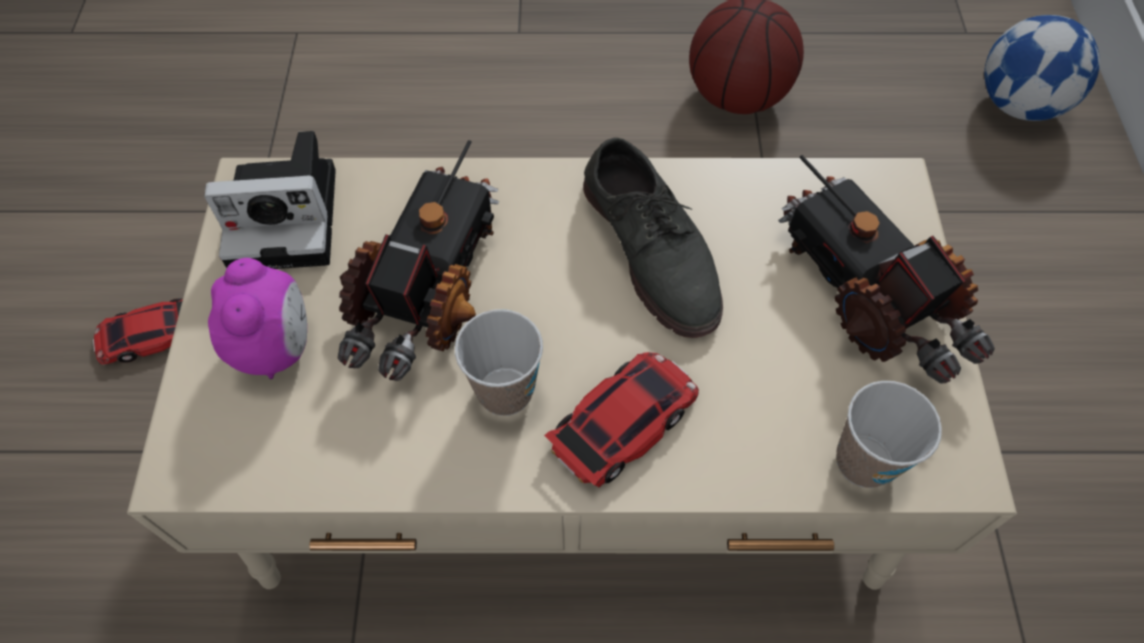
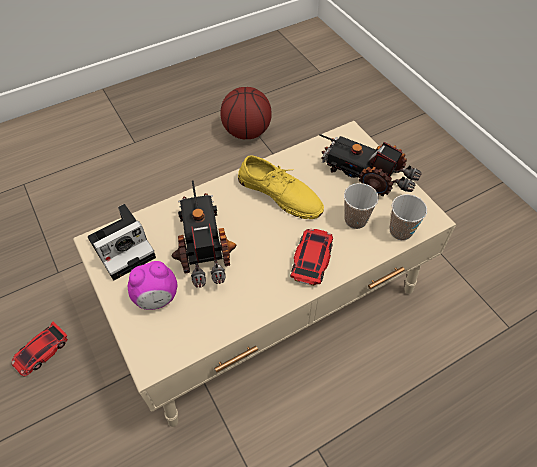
camera: 30 degrees left, 5 degrees down
(277, 347) = (157, 298): alarm clock -> alarm clock turned 105 degrees clockwise
(505, 391) = (261, 270): cup -> cup (355, 220)
(652, 248) = (280, 193): grey shoe -> yellow shoe
(1018, 105) = (355, 93): football -> none

